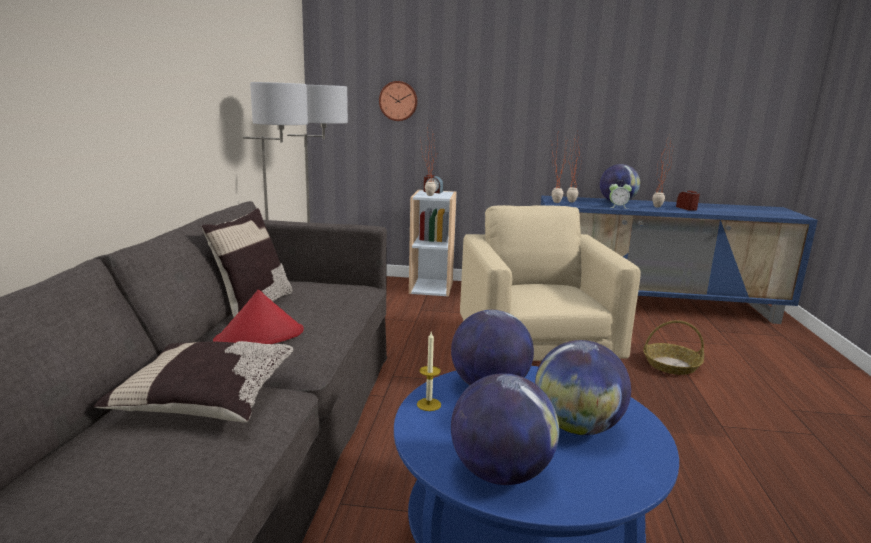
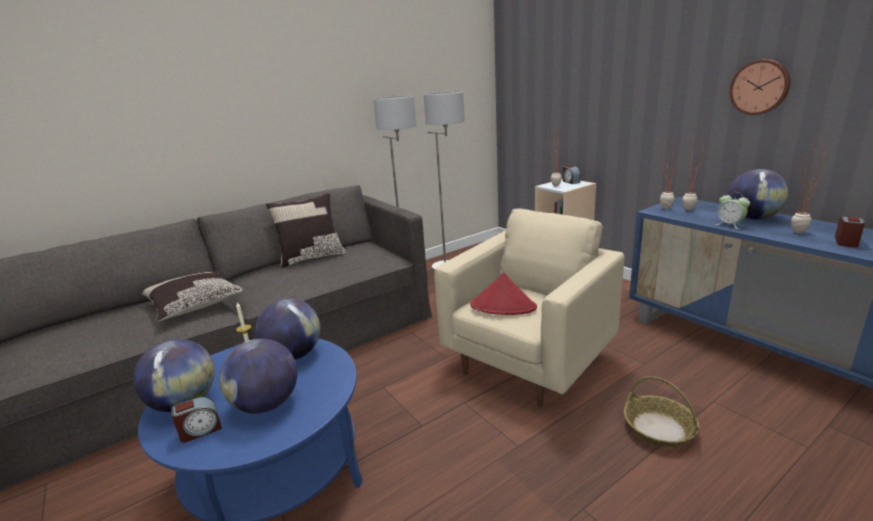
camera: 50 degrees right, 5 degrees up
(260, 337) = (274, 278): red hat -> red hat (503, 306)
(398, 101) = (555, 93): wall clock -> wall clock (760, 87)
(582, 476) = (200, 430): none -> alarm clock

